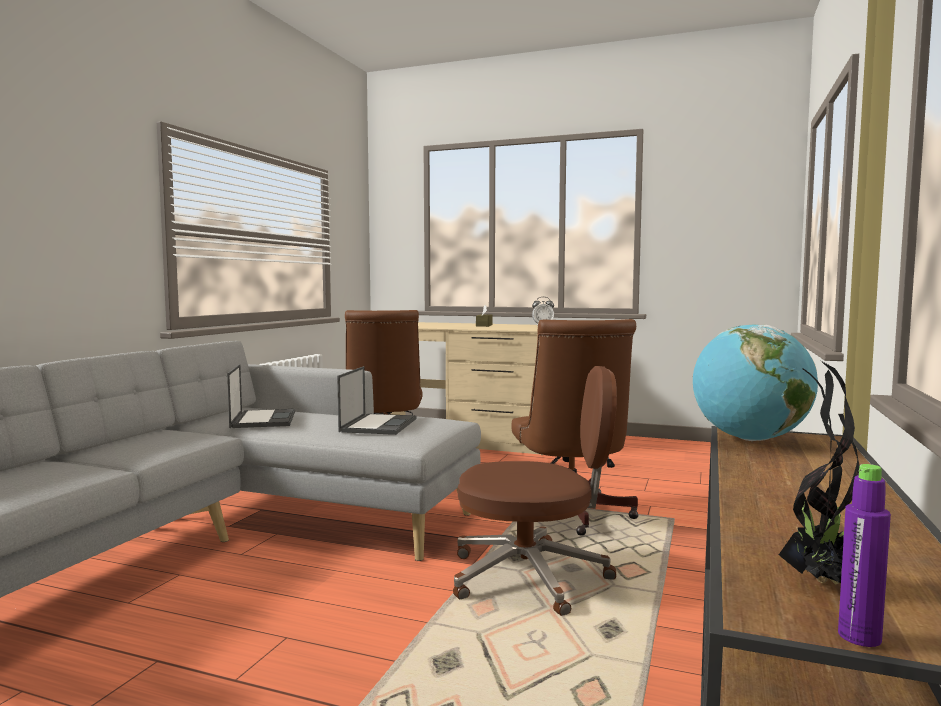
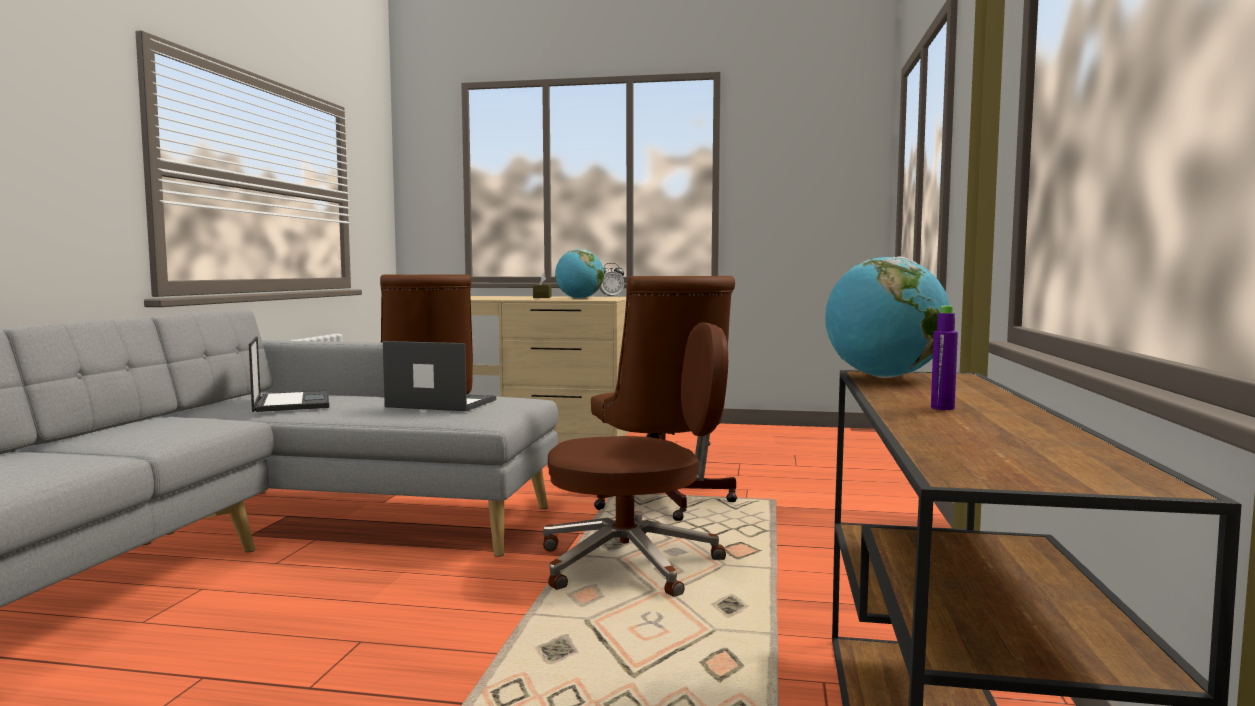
camera: 10 degrees left, 0 degrees up
(378, 425) = (440, 403): laptop -> laptop turned 75 degrees counterclockwise
(514, 328) = (579, 298): none -> globe
(822, 582) = (1001, 457): potted plant -> none
(859, 637) = (1049, 484): purple bottle -> purple bottle (942, 408)

